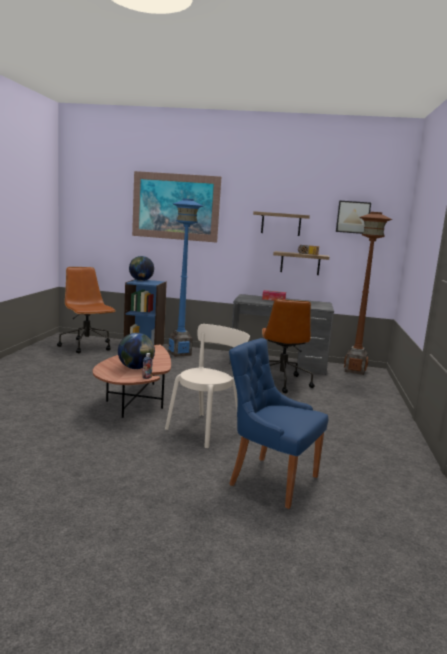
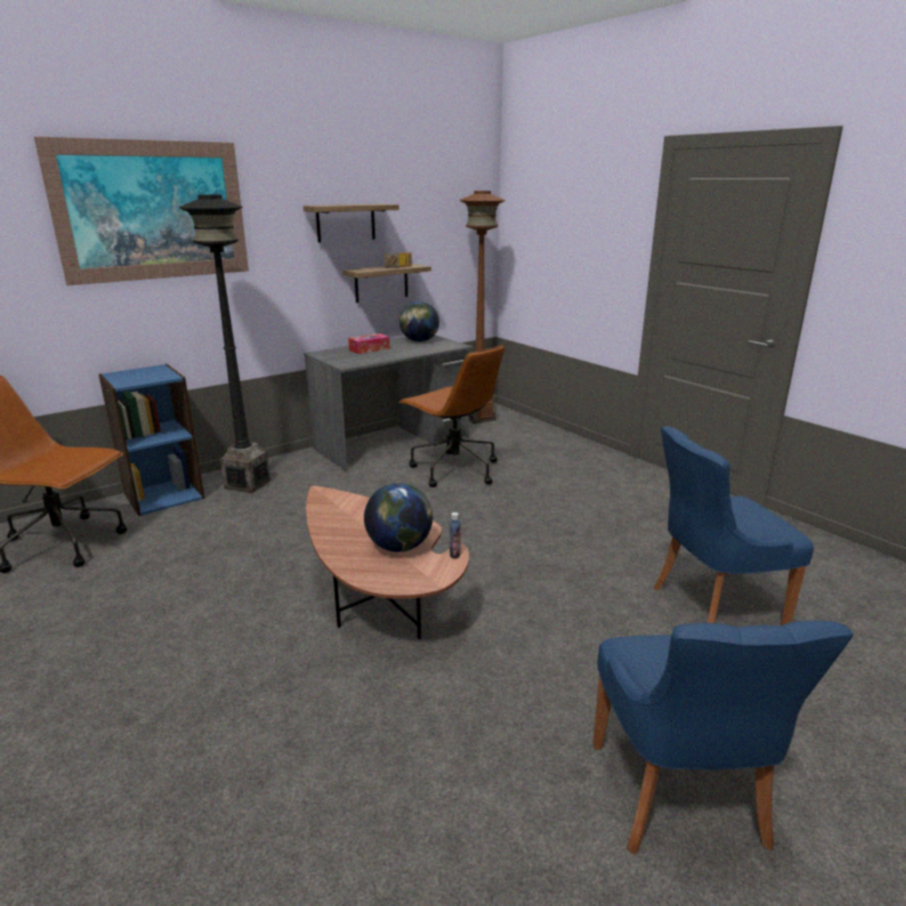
camera: 45 degrees left, 10 degrees up
(86, 501) = (680, 798): none -> blue chair
(141, 280) = (124, 375): globe -> globe (419, 341)
(179, 353) = (248, 484): blue floor lamp -> black floor lamp
(206, 429) = (536, 585): beige chair -> none
(353, 217) = (439, 200): picture -> none

